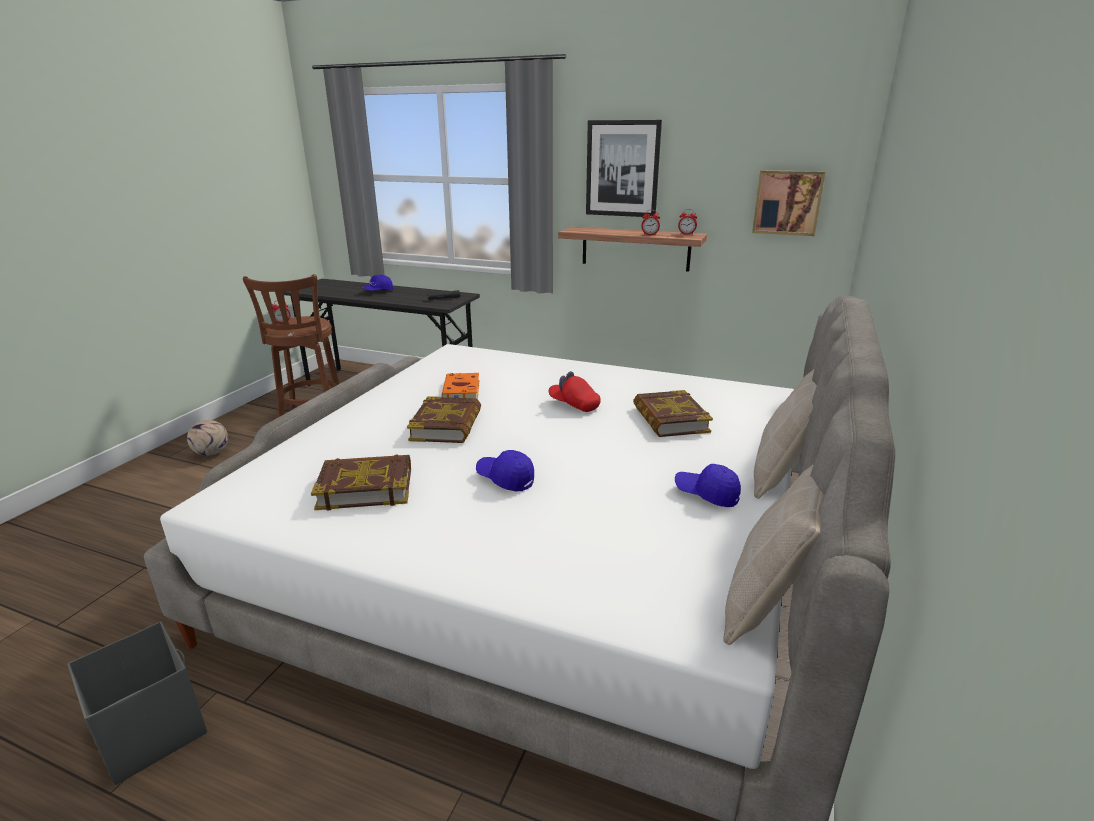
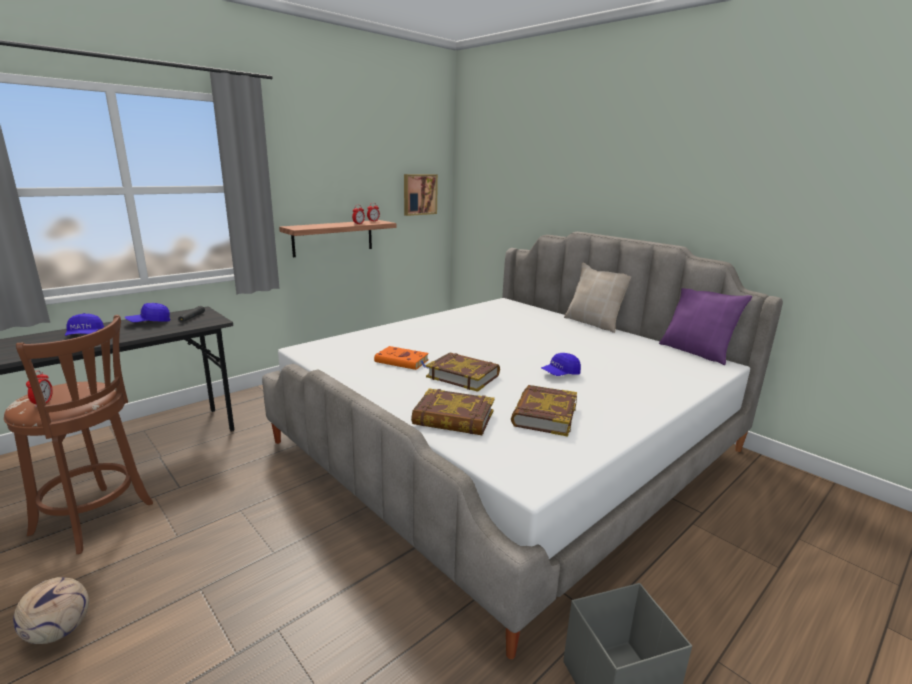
camera: 65 degrees left, 5 degrees down
(574, 405) = (469, 338): red cap -> none
(622, 169) = (317, 175): picture -> none
(670, 419) = (515, 325): book -> book (453, 418)
(706, 494) = (605, 339): blue cap -> blue cap (149, 322)
(768, 601) = (696, 352): beige pillow -> purple pillow

